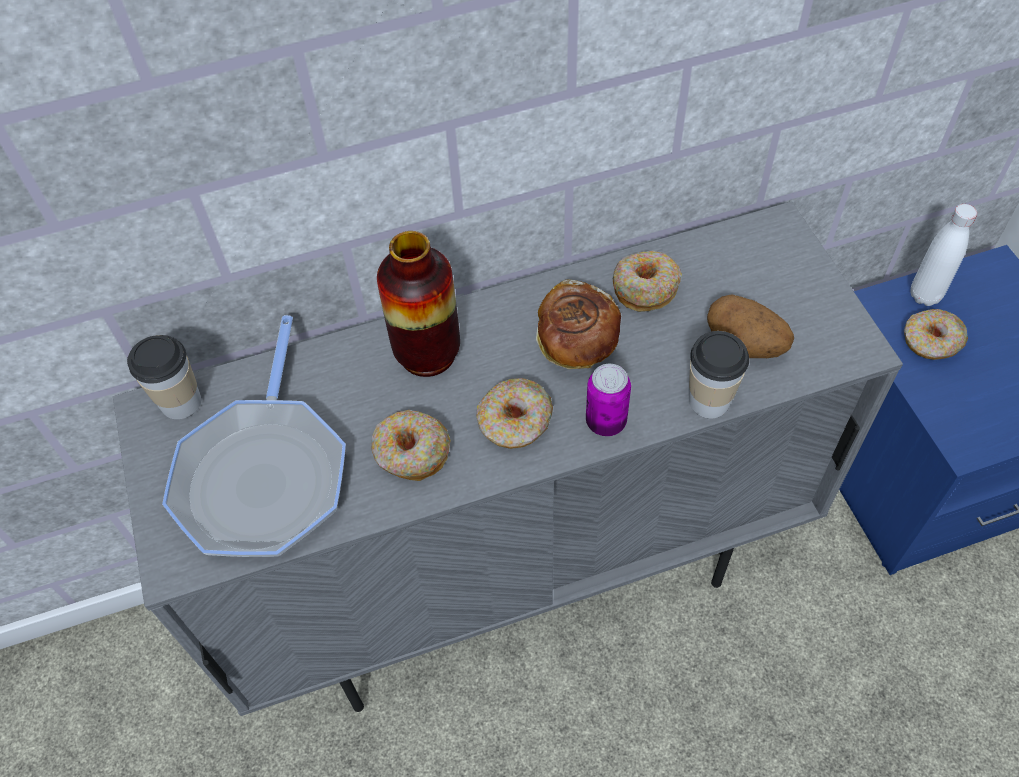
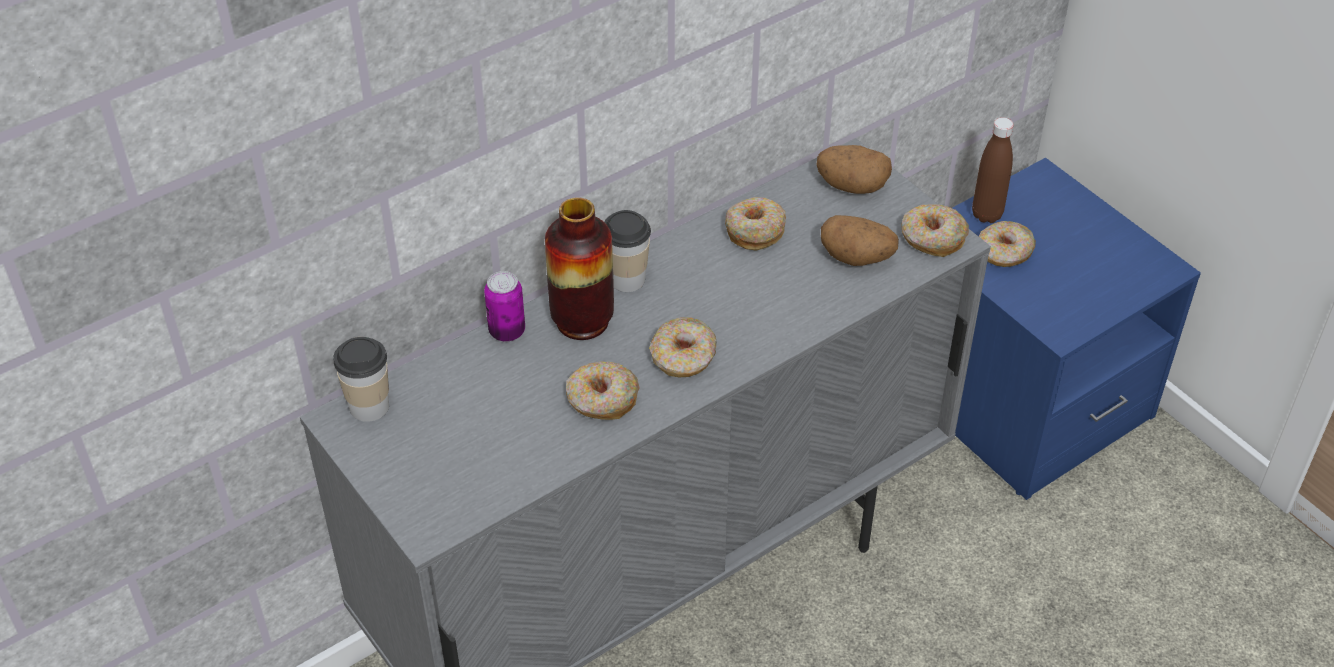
camera: 20 degrees left, 10 degrees down
(264, 474) = (476, 445): frying pan -> none
(577, 343) = (712, 286): bread -> none
(606, 421) = (761, 340): can -> can (507, 331)
(709, 400) = (842, 306): cup -> cup (627, 279)
(768, 256) = (851, 186): none -> potato
(838, 339) = (932, 238): none -> donut
(925, 295) = (987, 214): white bottle -> brown bottle

